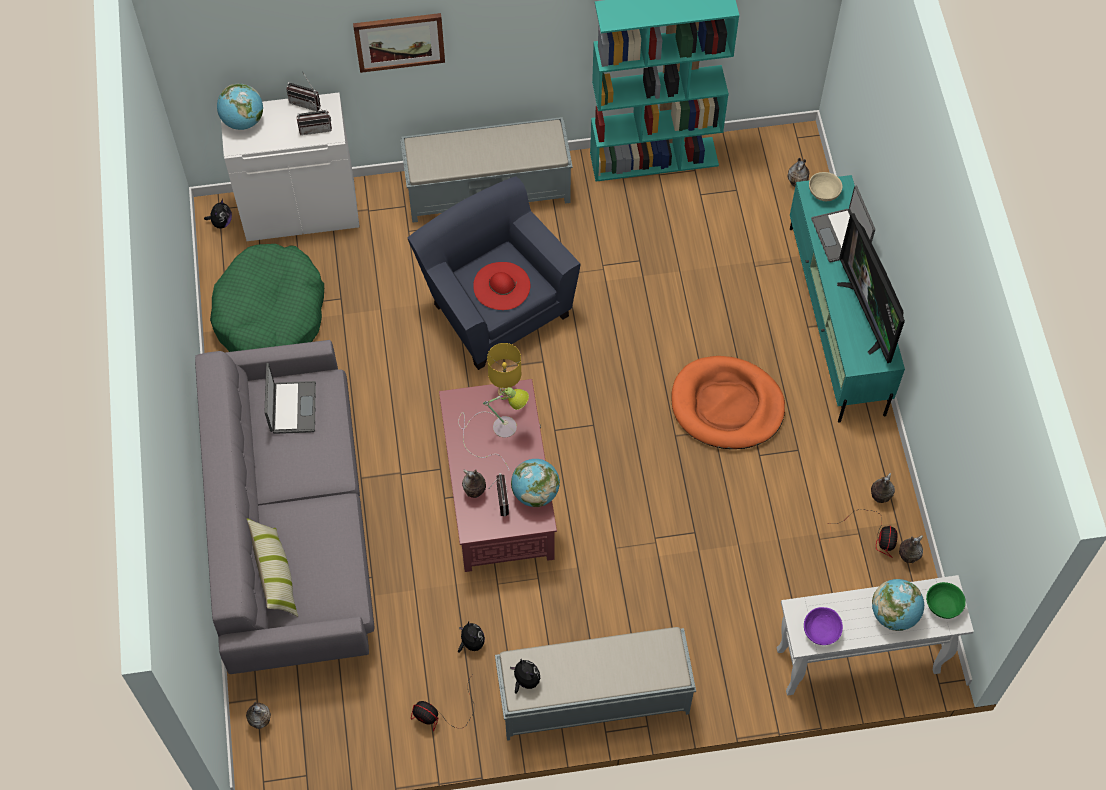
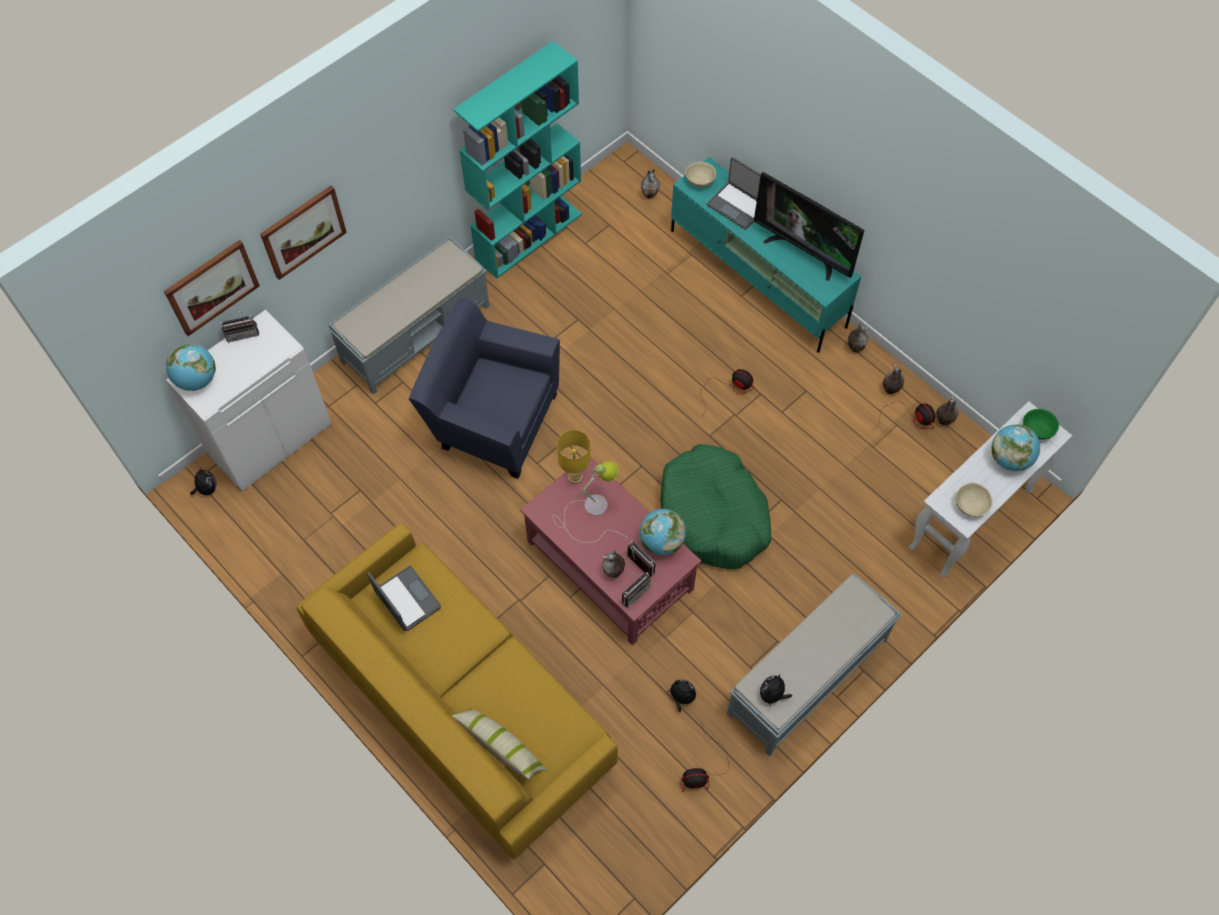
camera: 35 degrees left, 0 degrees up
(261, 720) = (562, 879): vase -> vase (854, 347)
(270, 315) = (310, 540): green dog bed -> green dog bed (713, 515)
(290, 47) = (211, 287): none -> picture
(292, 526) = (463, 701): grey sofa -> yellow sofa
(315, 127) = (267, 349): radio -> radio (633, 592)
(501, 286) = (503, 396): red hat -> none
(525, 680) = (772, 695): plush toy -> plush toy turned 75 degrees counterclockwise
(727, 406) = (729, 389): orange dog bed -> fan
(820, 630) = (970, 505): purple bowl -> beige bowl

